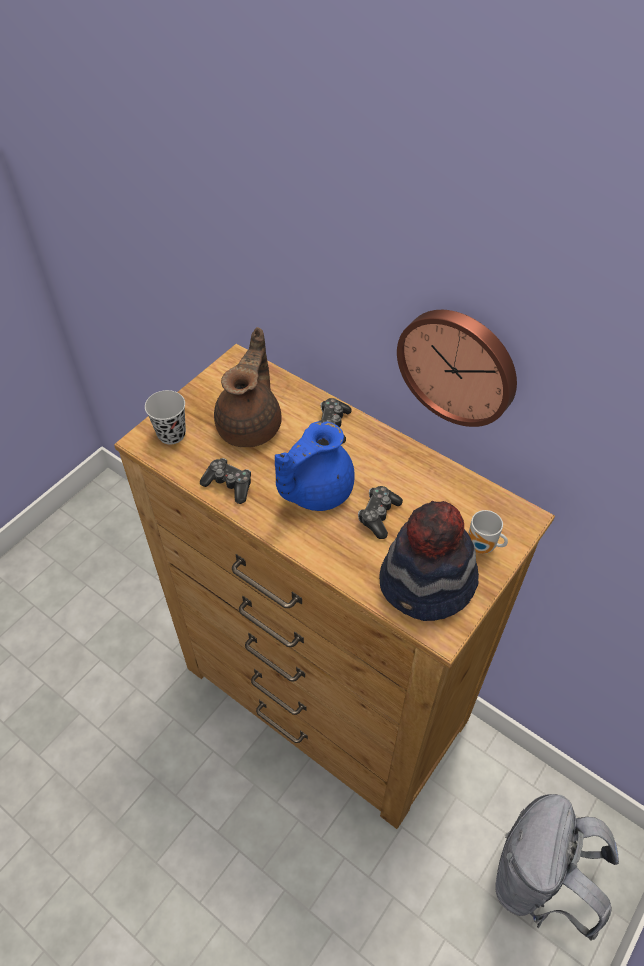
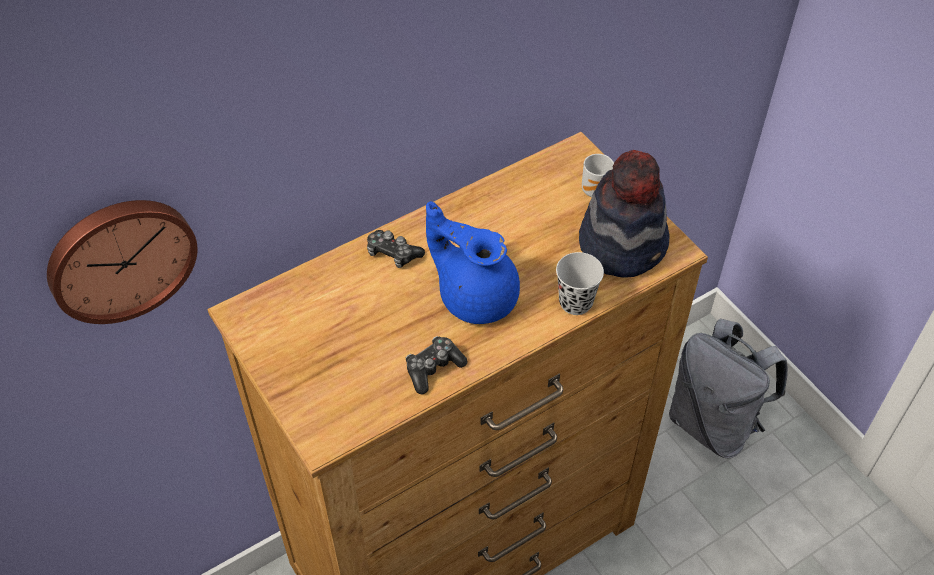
camera: 70 degrees left, 0 degrees up
(171, 434) = (329, 407): black cup -> black cup (575, 302)
(251, 425) = (355, 326): brown teapot -> none
(314, 490) = (475, 295): blue teapot -> blue teapot turned 150 degrees clockwise
(378, 515) = (530, 254): game controller -> none
(459, 365) = (461, 88): wall clock -> wall clock (120, 257)

